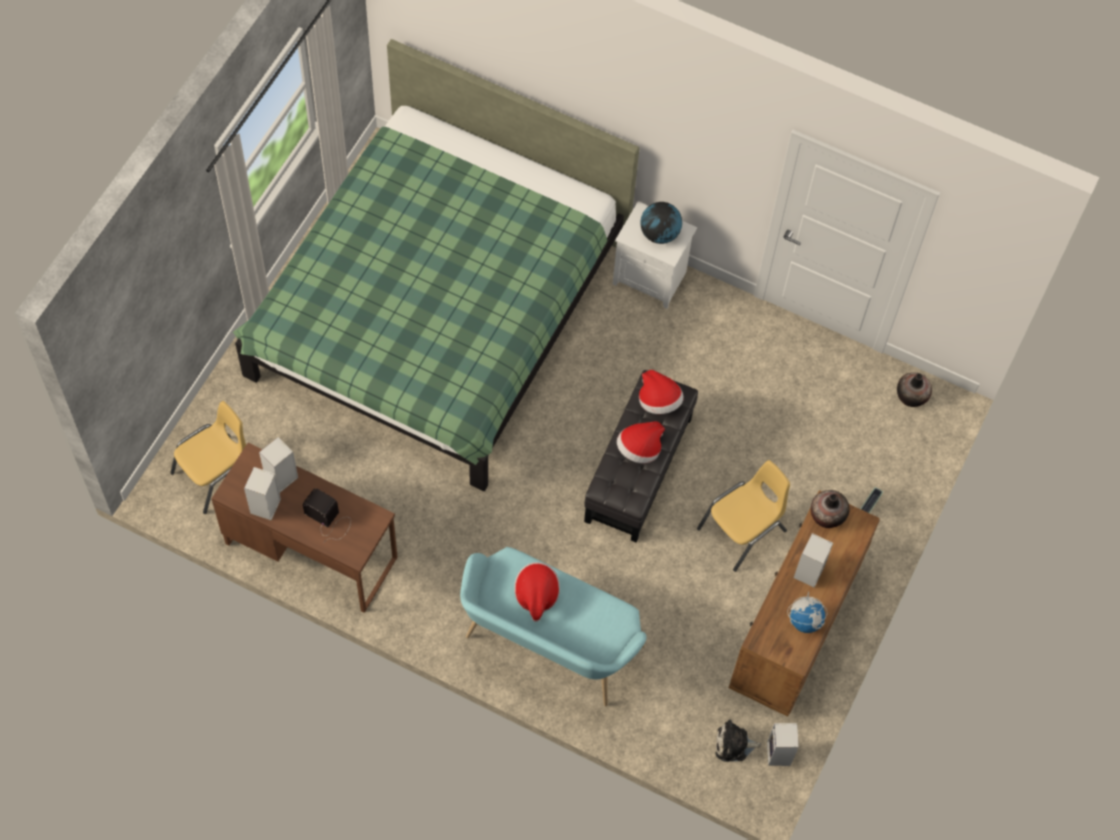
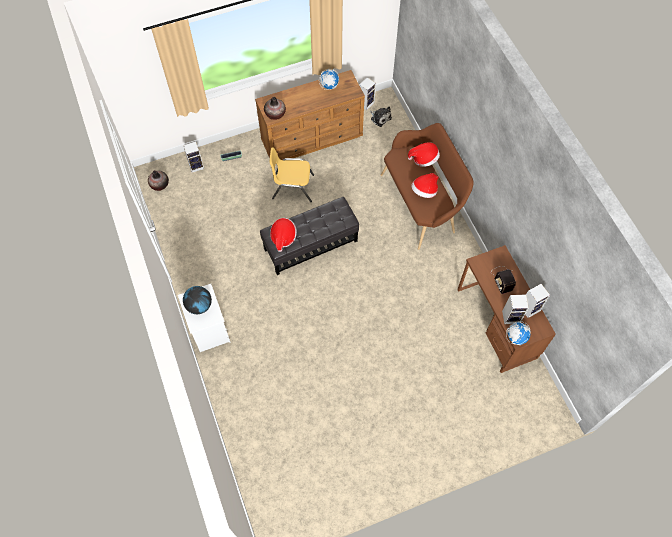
camera: 135 degrees left, 0 degrees up
(217, 473) = (517, 399): yellow chair -> none
(257, 457) = (516, 337): none -> globe
(437, 310) = (331, 400): green bed -> none
(548, 646) = (421, 203): turquoise bench -> brown bench
(639, 449) = (314, 223): hat -> hat (424, 159)
(808, 573) = (308, 100): speaker -> speaker (196, 165)

